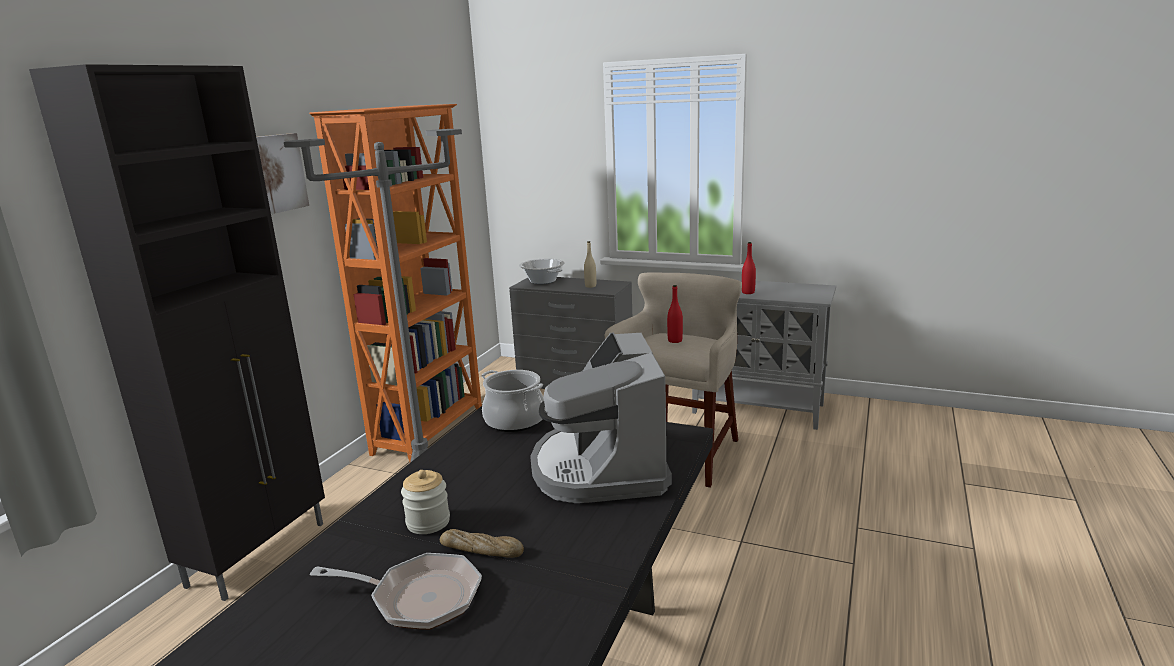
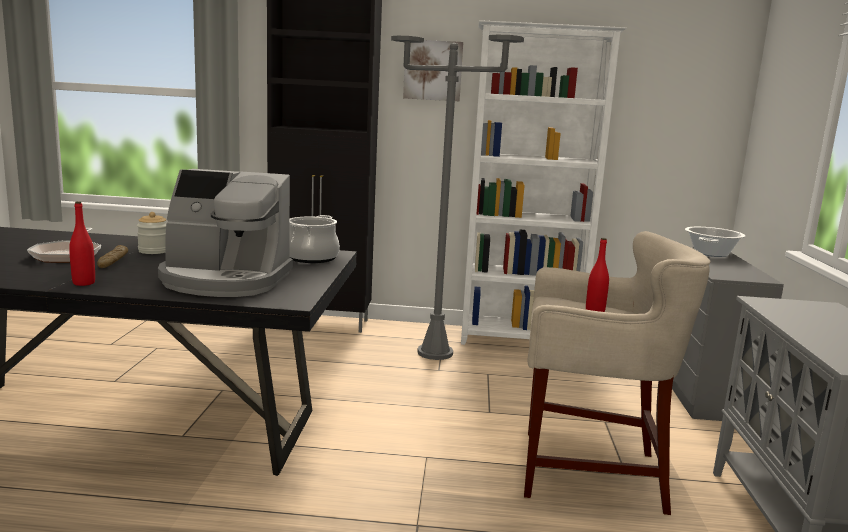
camera: 70 degrees right, 5 degrees down
(431, 430) = (521, 341): orange bookcase -> white bookcase
(590, 286) = (726, 269): beige bottle -> none
(601, 468) = (225, 280): coffee machine -> coffee machine turned 150 degrees counterclockwise
(748, 292) = (804, 323): red bottle -> red bottle (84, 283)

